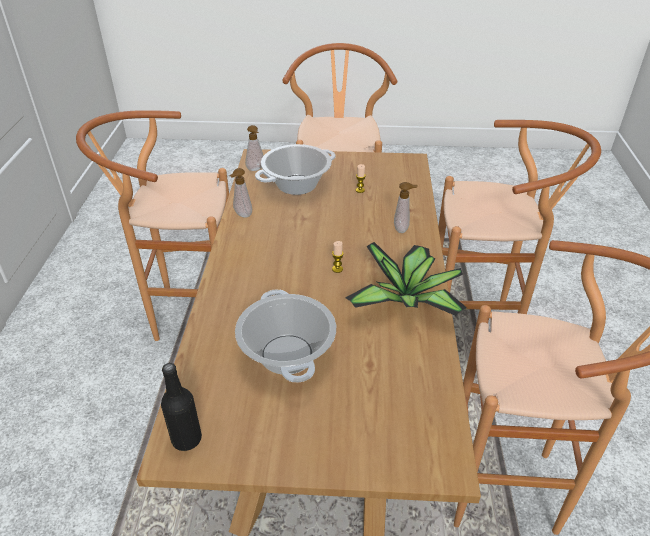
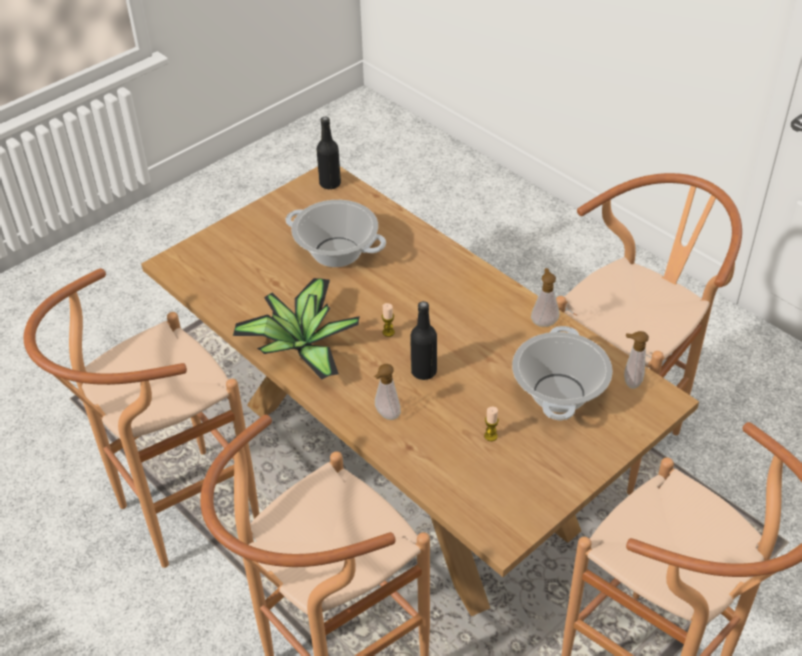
camera: 135 degrees right, 5 degrees up
(349, 235) = (423, 371): none -> black bottle

